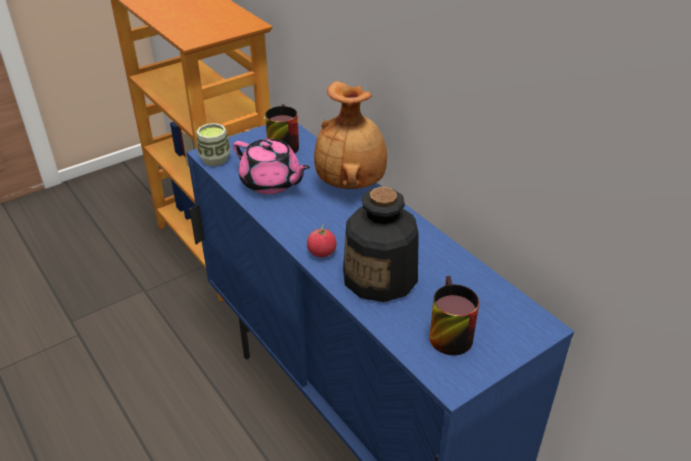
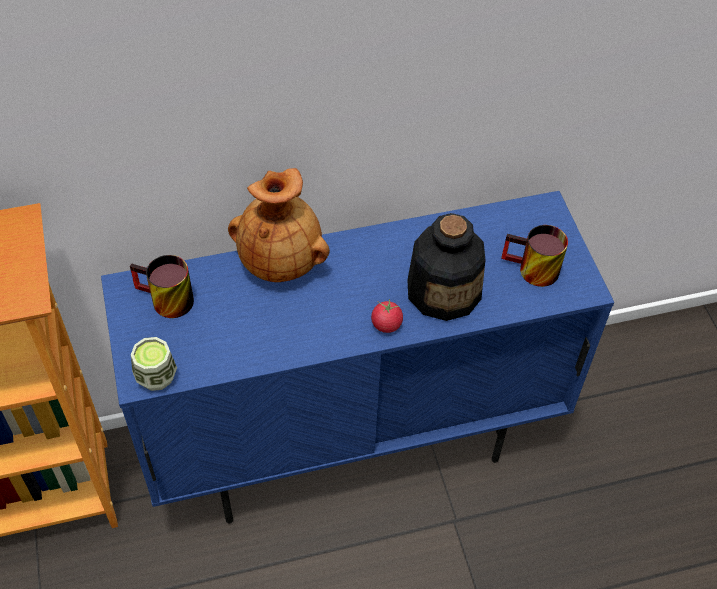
camera: 70 degrees left, 15 degrees up
(271, 183) = (240, 333): pink teapot -> none

